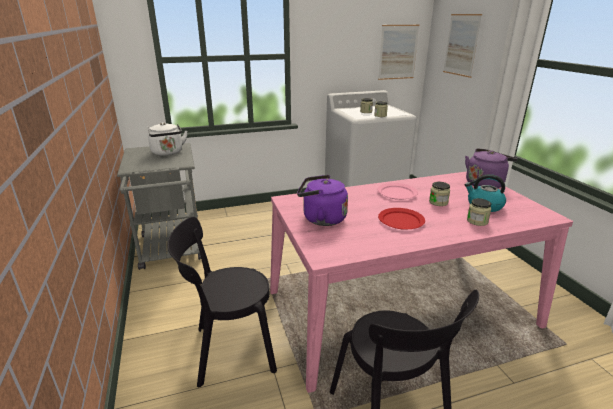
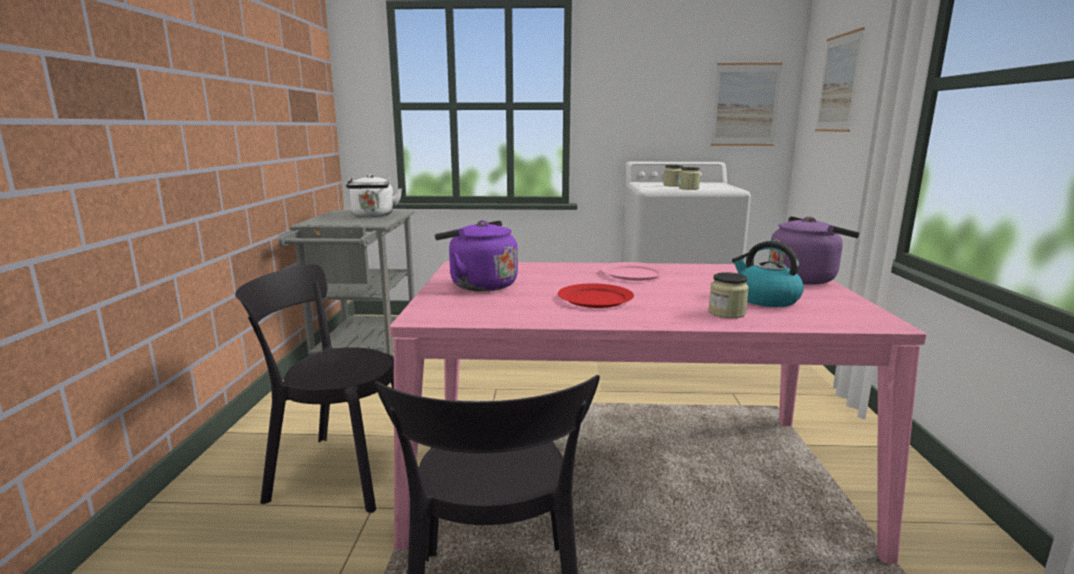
camera: 20 degrees right, 10 degrees down
(438, 202) = (687, 288): jar -> none

